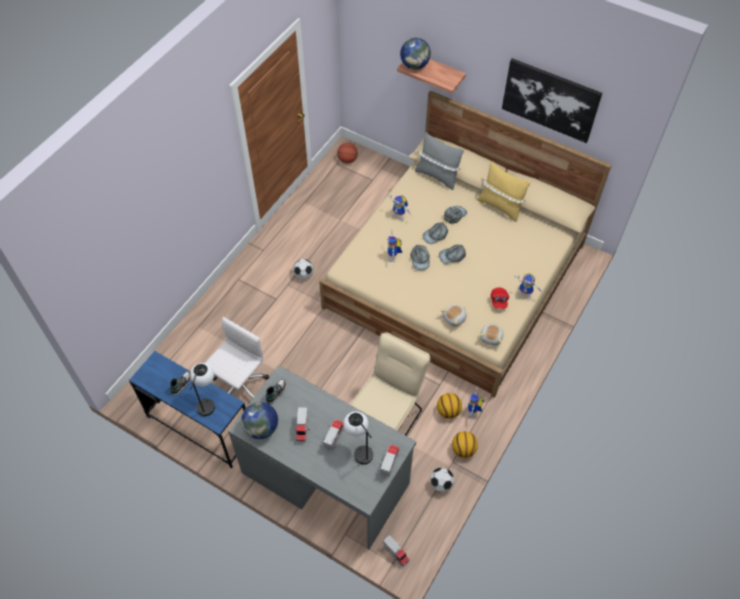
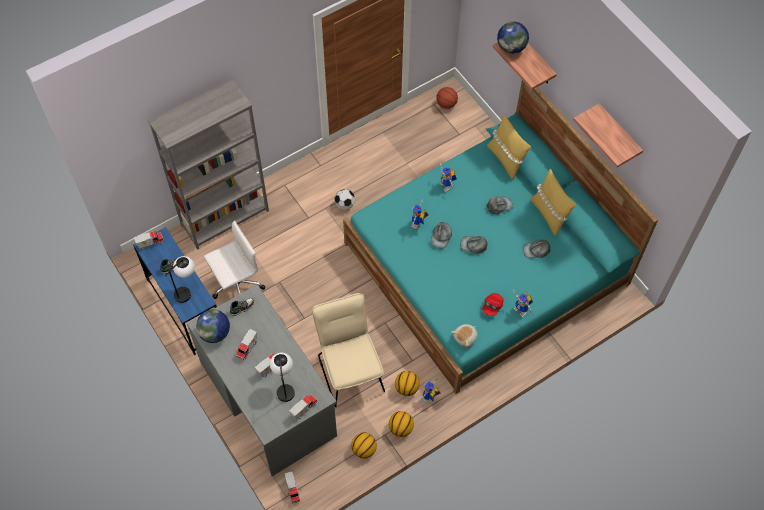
camera: 25 degrees right, 5 degrees up
(146, 371) = (150, 243): none -> toy truck
(196, 329) = (225, 217): none -> grey bookcase
(387, 416) = (349, 369): beige chair -> beige chair turned 75 degrees counterclockwise
(435, 235) = (469, 218): grey cap -> grey cap (536, 250)
(437, 176) = (506, 159): grey pillow -> yellow pillow
(441, 484) = (363, 449): football -> basketball
(454, 318) = (442, 306): plush toy -> none
(456, 276) = (486, 263): beige bed -> turquoise bed
(550, 100) = (618, 134): picture -> shelf

